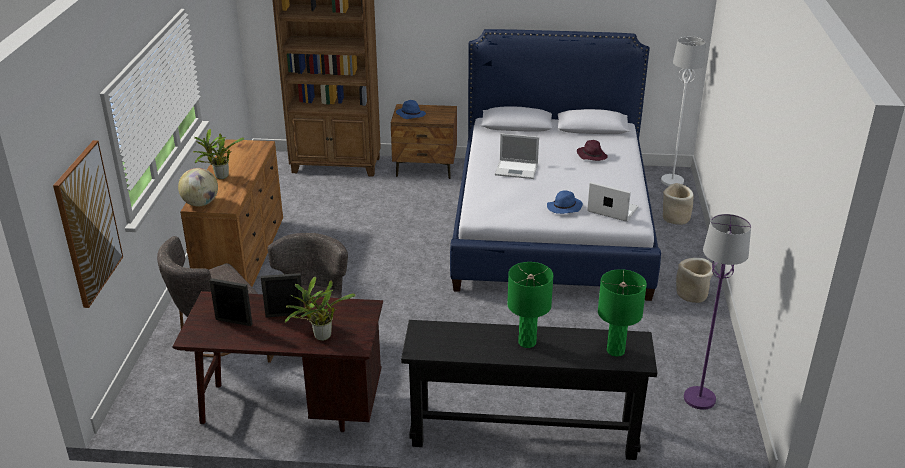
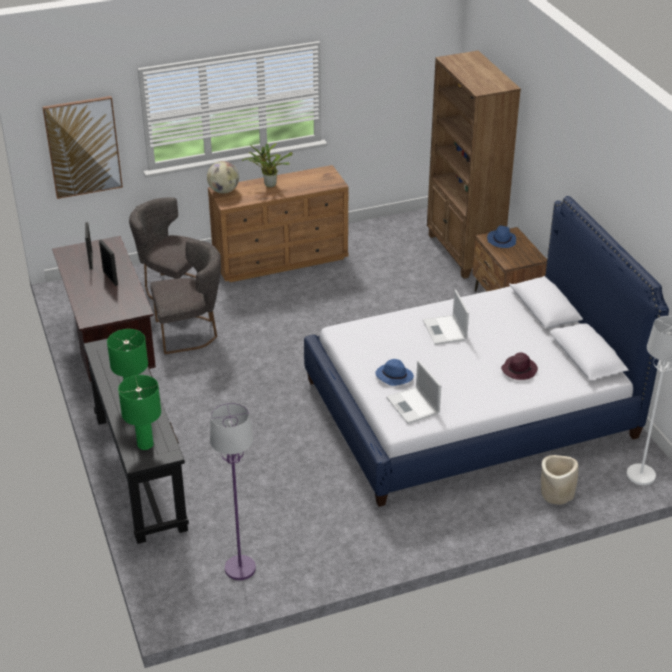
camera: 65 degrees right, 5 degrees up
(320, 337) = (91, 301): potted plant -> none
(611, 209) = (413, 406): laptop -> laptop turned 150 degrees clockwise
(692, 295) = (410, 533): beige planter -> none

